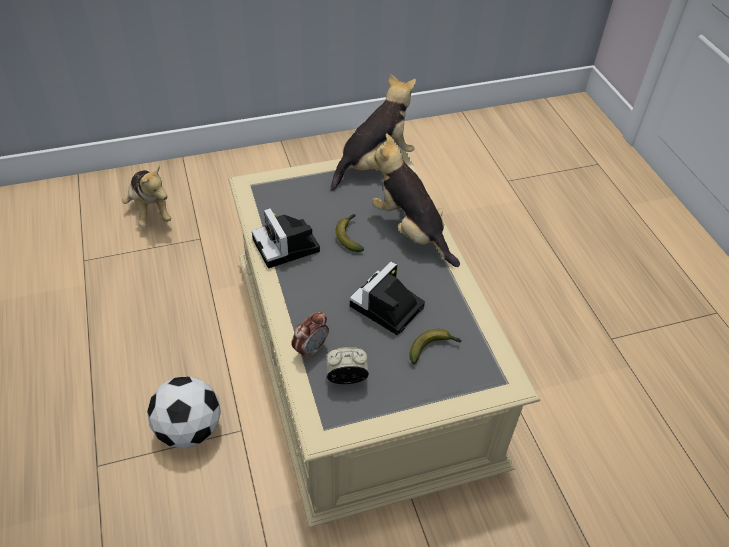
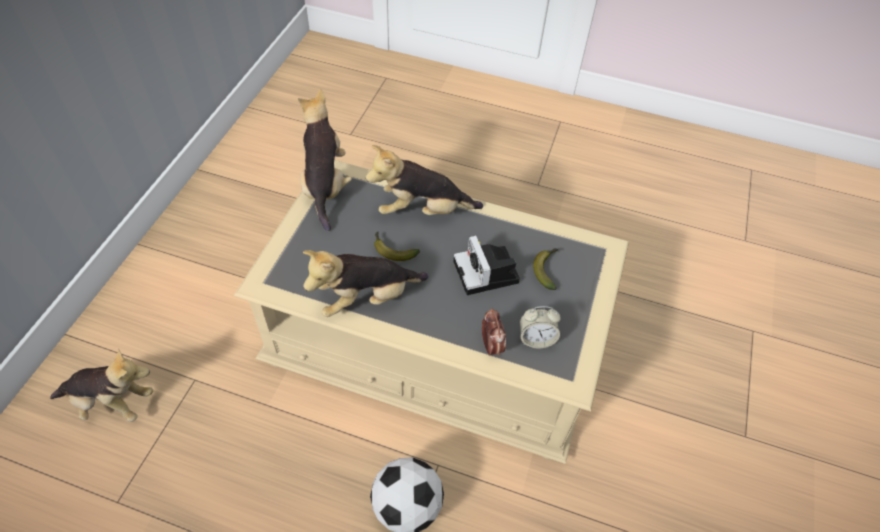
camera: 55 degrees left, 5 degrees up
(288, 247) = (366, 298): camera -> plush toy
(347, 378) = (536, 338): alarm clock -> alarm clock turned 120 degrees counterclockwise

